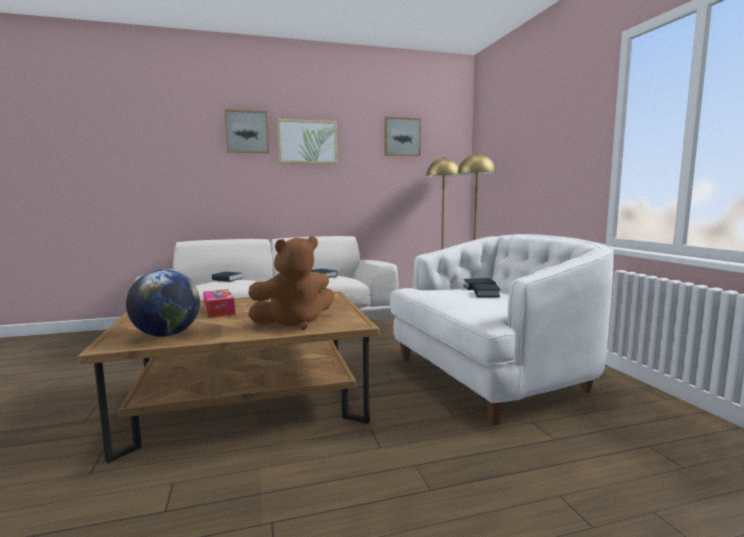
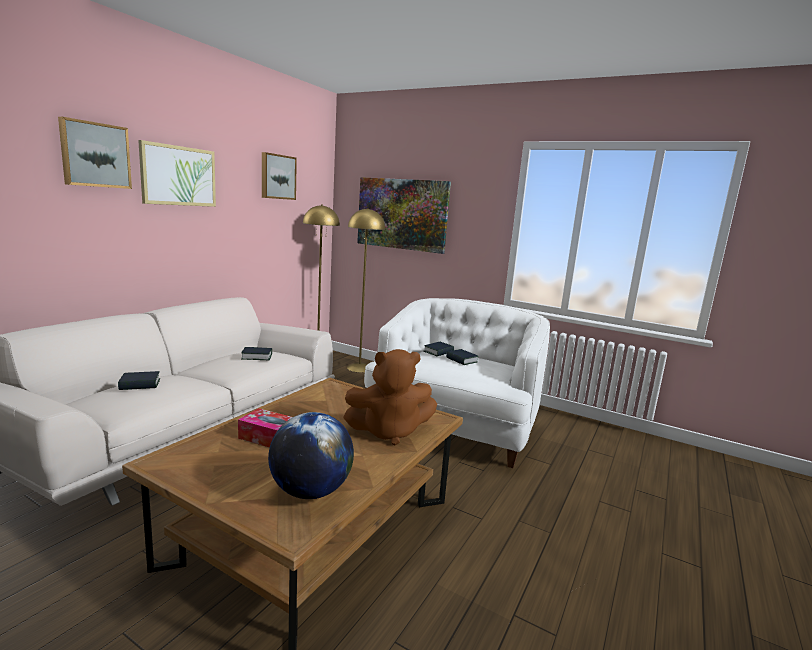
camera: 45 degrees left, 5 degrees up
(294, 323) = (389, 432): brown plush toy -> brown plush toy turned 60 degrees clockwise
(516, 155) = (402, 214): none -> picture

